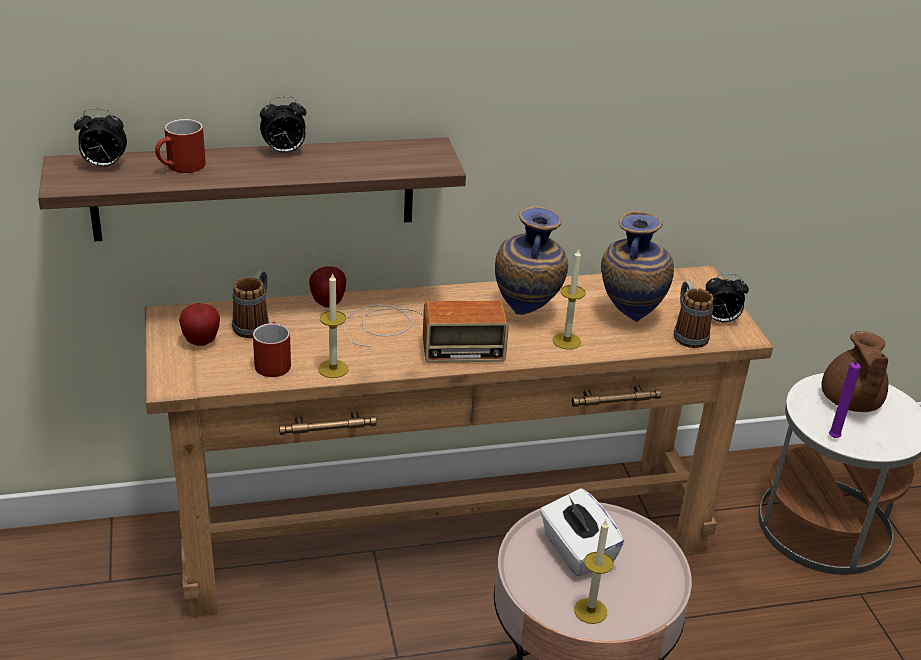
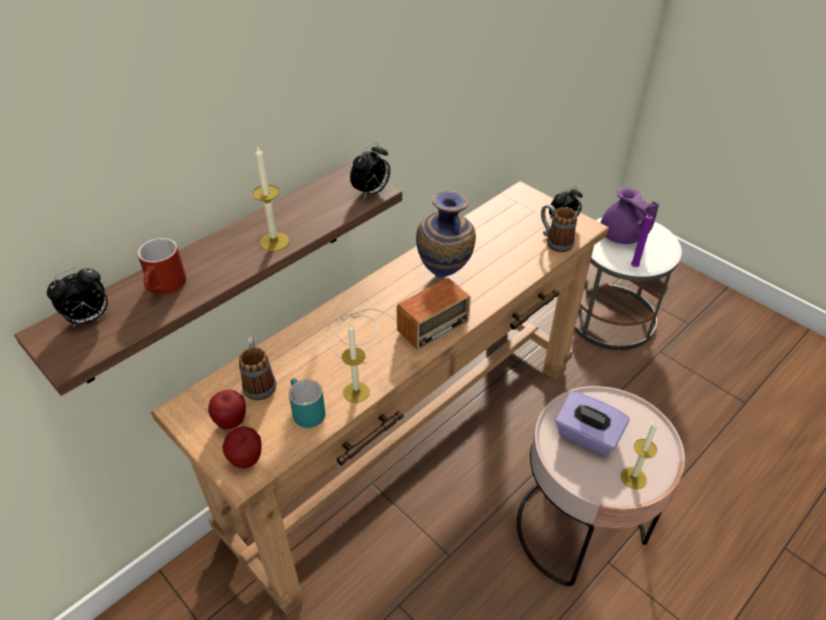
camera: 30 degrees left, 10 degrees up
(272, 362) = (304, 411): red mug -> turquoise mug
(284, 152) = (240, 231): alarm clock -> alarm clock (371, 192)
(328, 303) = (299, 334): apple -> apple (246, 460)
(566, 341) = (490, 284): candle -> candle (274, 242)
(576, 551) = (587, 436): white tissue box -> purple tissue box
(628, 317) = (509, 245): vase -> none
(850, 401) = (621, 237): brown teapot -> purple teapot

